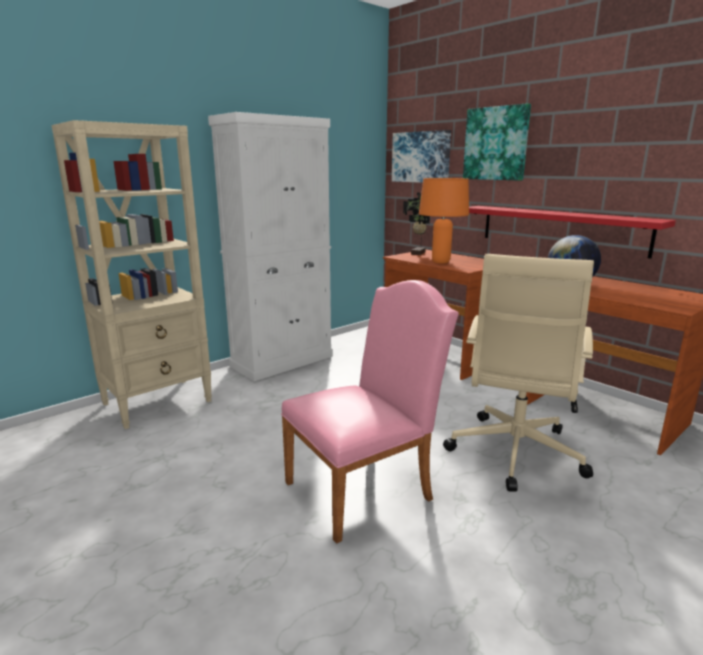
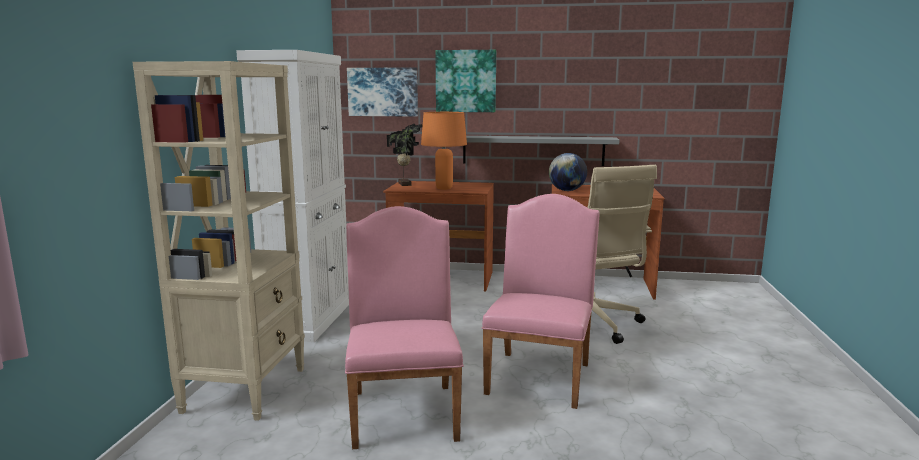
camera: 40 degrees left, 5 degrees down
(210, 465) = (404, 409): none -> pink chair
(560, 229) = (532, 150): red shelf -> grey shelf

